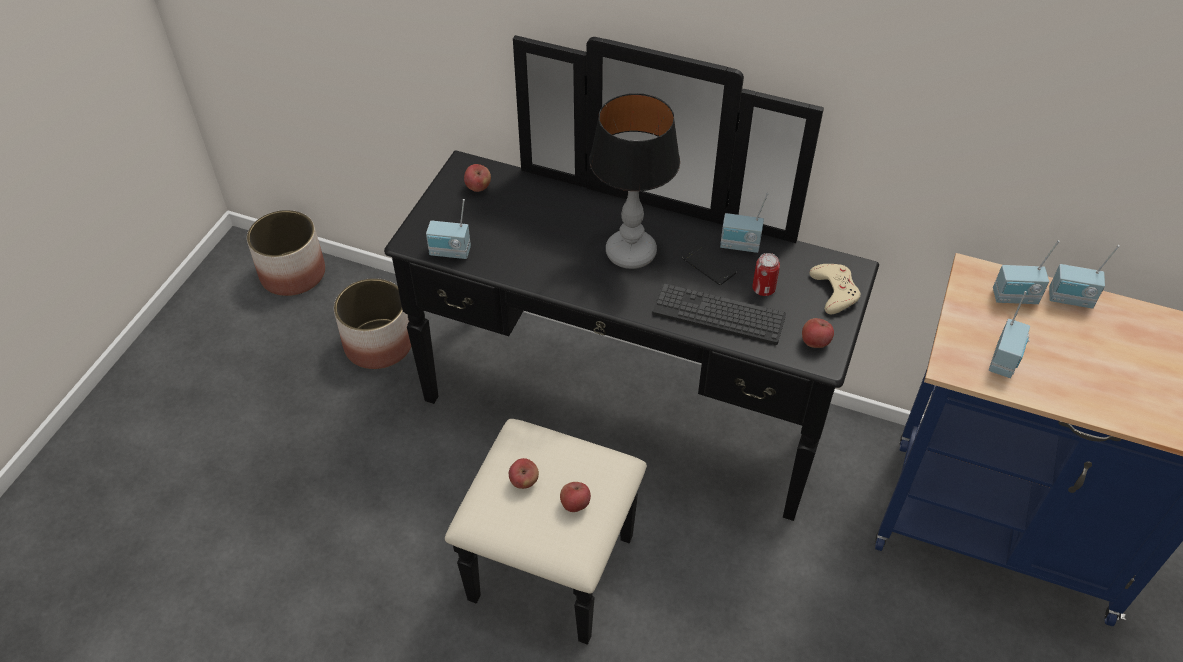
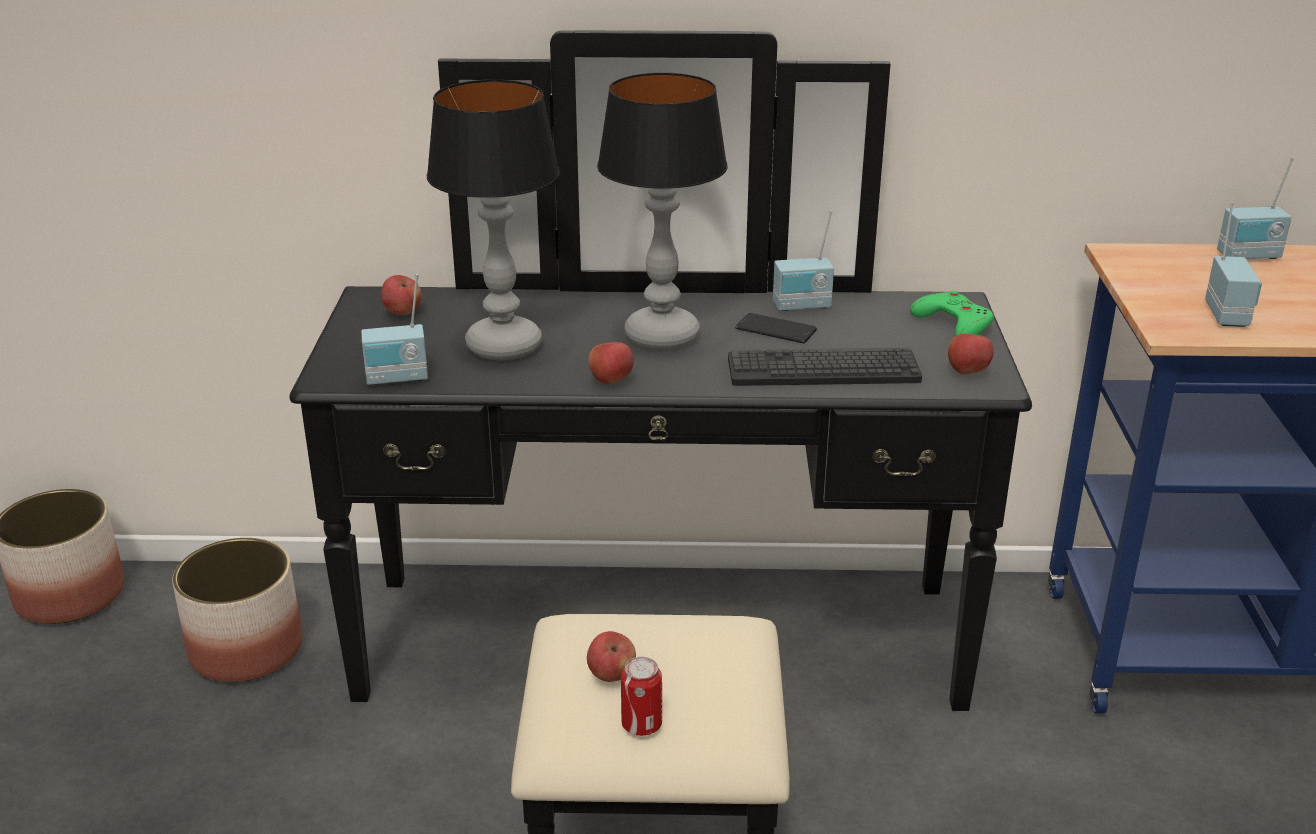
camera: 20 degrees left, 20 degrees down
(527, 237) = (504, 345): none -> table lamp
(575, 504) = (706, 683): apple -> apple (611, 380)
(763, 289) = (863, 337): can -> can (641, 725)
(834, 291) = (953, 324): beige game controller -> green game controller
(1015, 298) = (1188, 265): radio -> none

